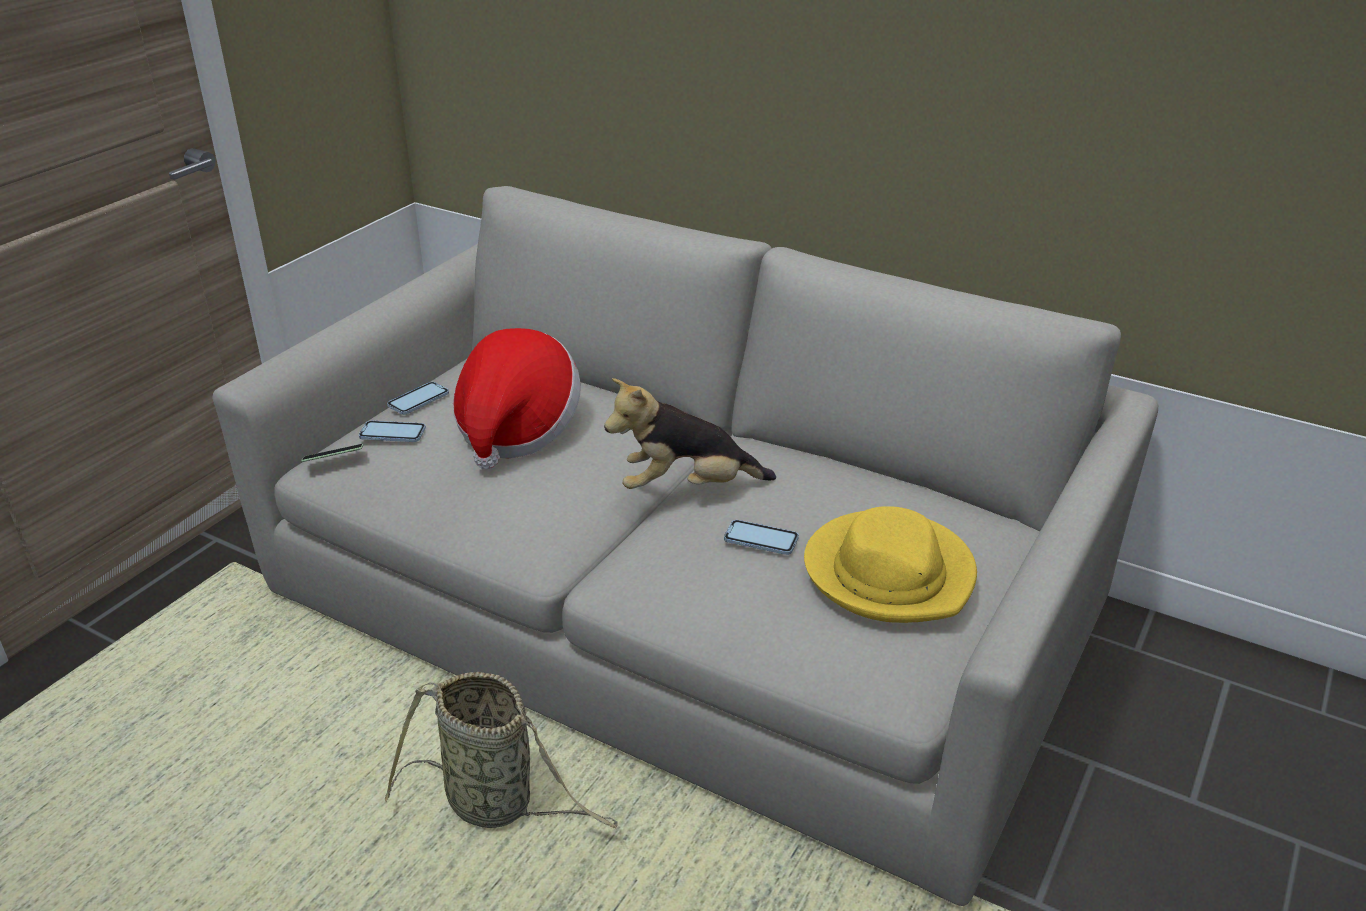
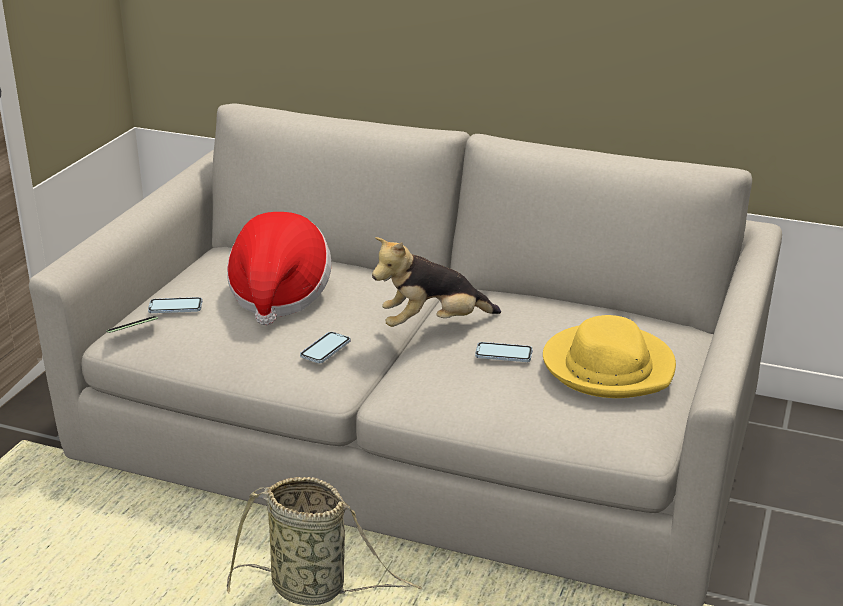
camera: 10 degrees left, 5 degrees down
(418, 400) = (186, 281): phone -> phone (325, 349)

